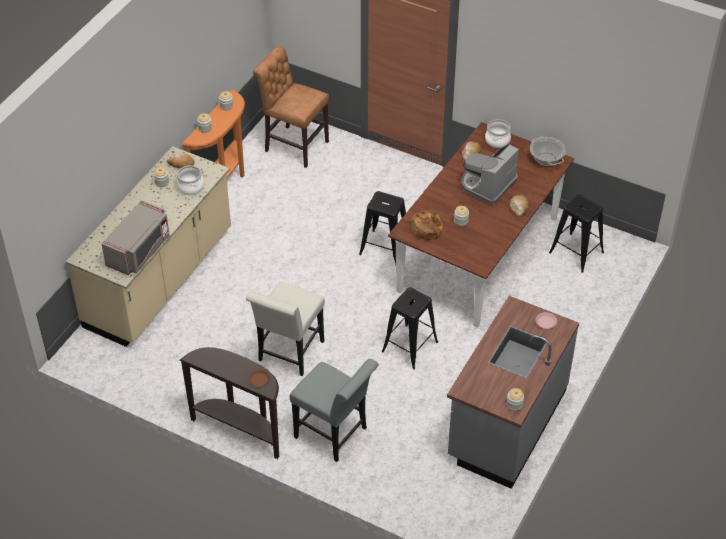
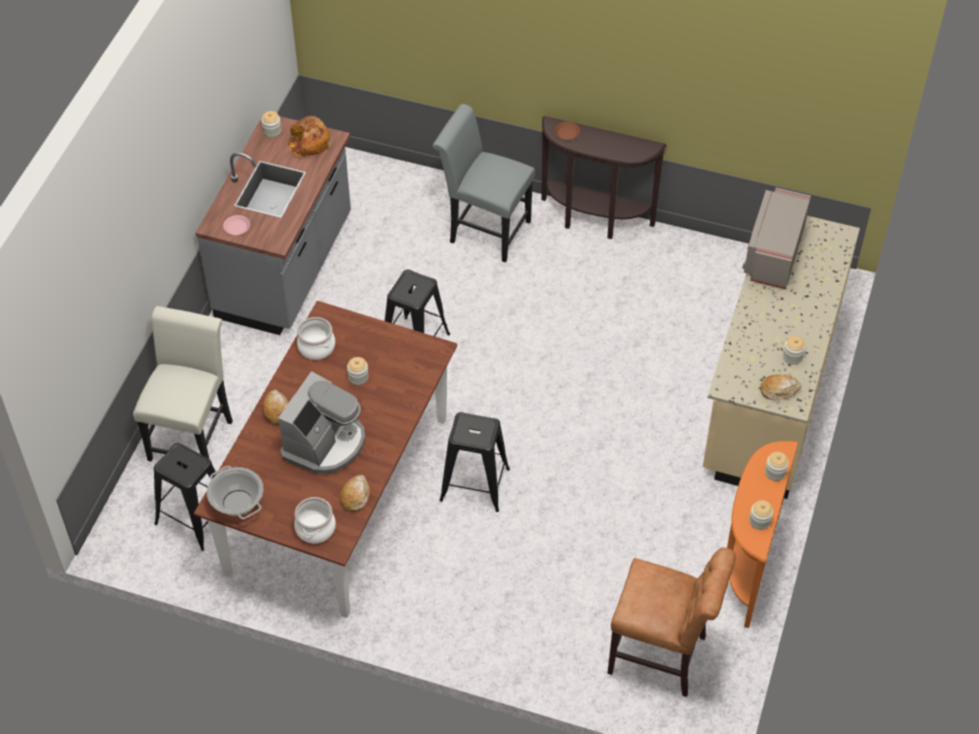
camera: 170 degrees right, 5 degrees up
(191, 187) = (748, 355): cooking pot -> cooking pot (316, 347)
(289, 354) = (565, 314): white chair -> white chair (193, 435)
(427, 229) = (404, 359): bread -> bread (309, 143)

